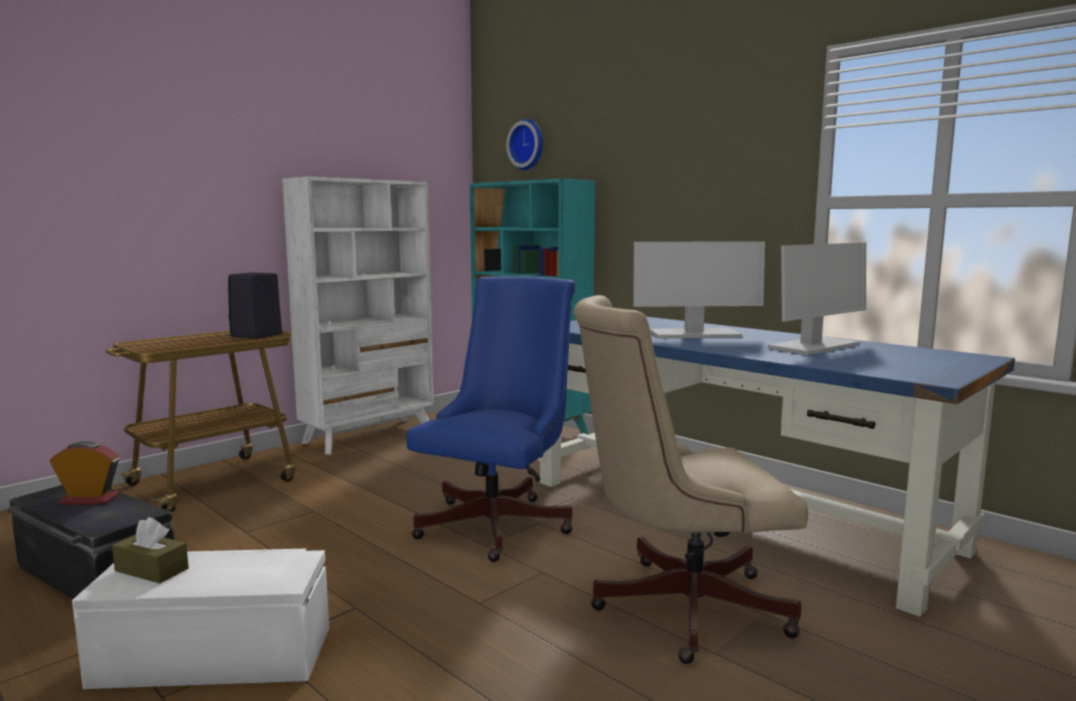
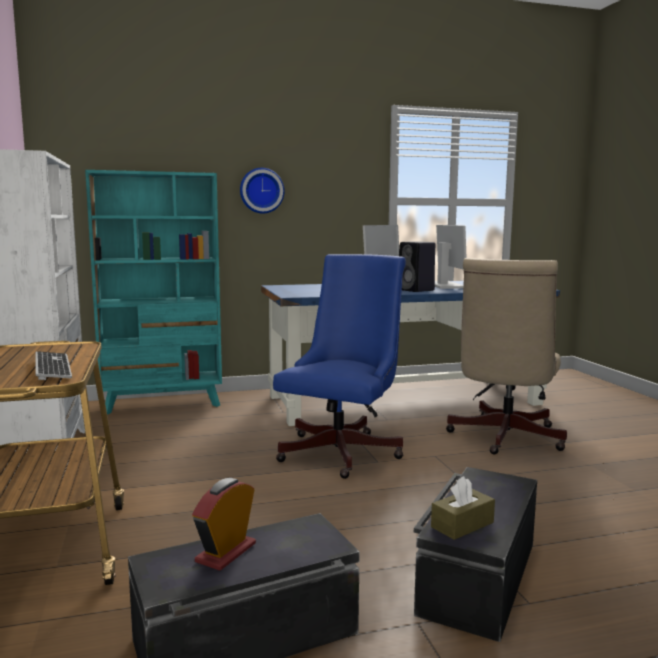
camera: 60 degrees left, 0 degrees up
(185, 344) = (52, 367): none -> keyboard
(215, 655) = (476, 576): white storage box -> black storage box
(255, 336) = (65, 348): black speaker -> black speaker (416, 290)
(500, 522) = (344, 450): blue office chair -> blue office chair turned 60 degrees clockwise
(528, 144) = (118, 135): wall clock -> wall clock (261, 190)

